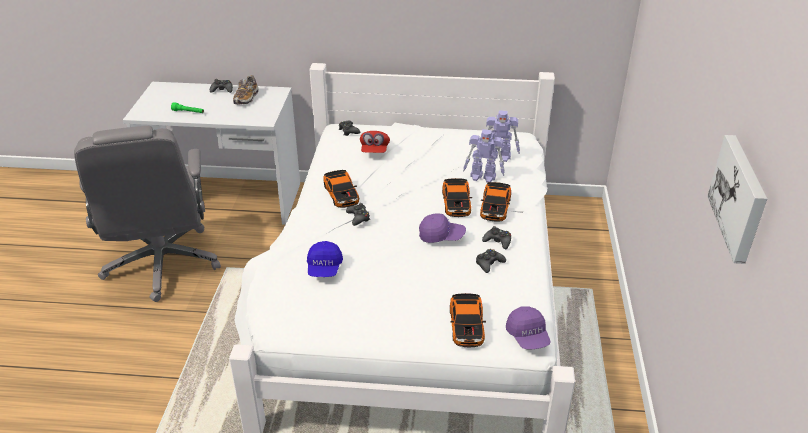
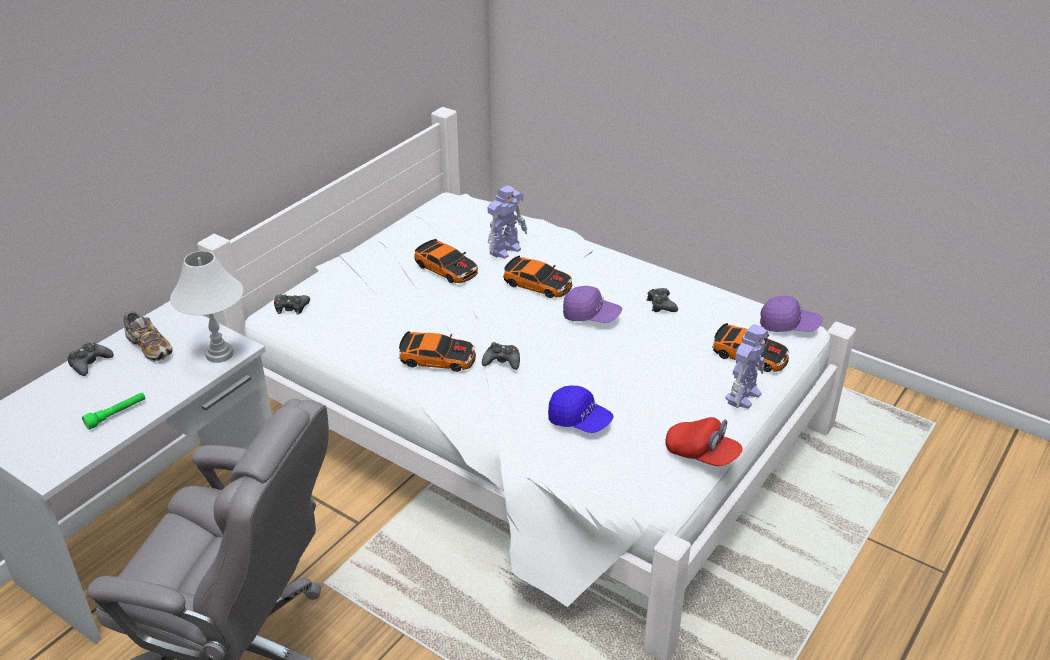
camera: 60 degrees left, 0 degrees up
(255, 117) = (219, 354): none -> white table lamp
(374, 150) = (366, 302): red cap -> red cap (701, 454)
(441, 236) = (591, 316): purple cap -> purple cap turned 75 degrees clockwise
(495, 207) = (570, 263): toy car -> toy car (447, 268)
(498, 241) = (628, 285): black game controller -> none
(499, 157) = (477, 225): toy robot -> toy robot (743, 395)
(740, 197) = (949, 61): picture -> none

